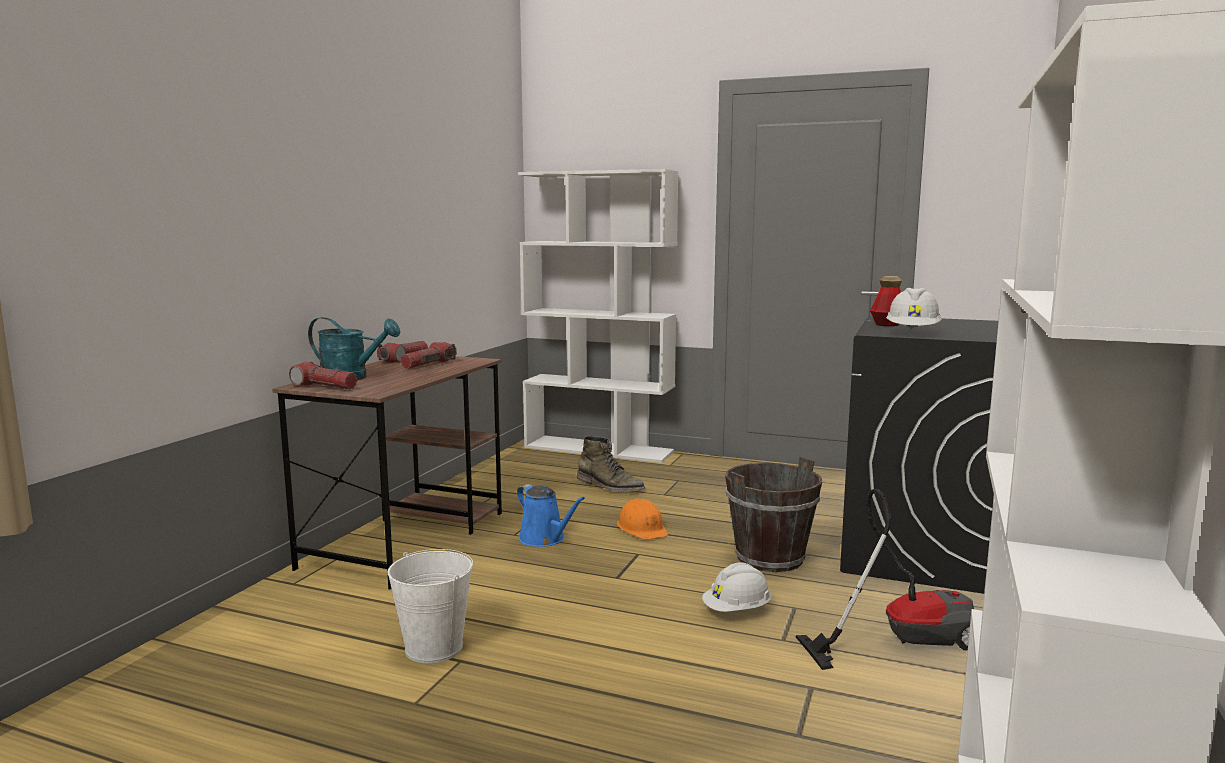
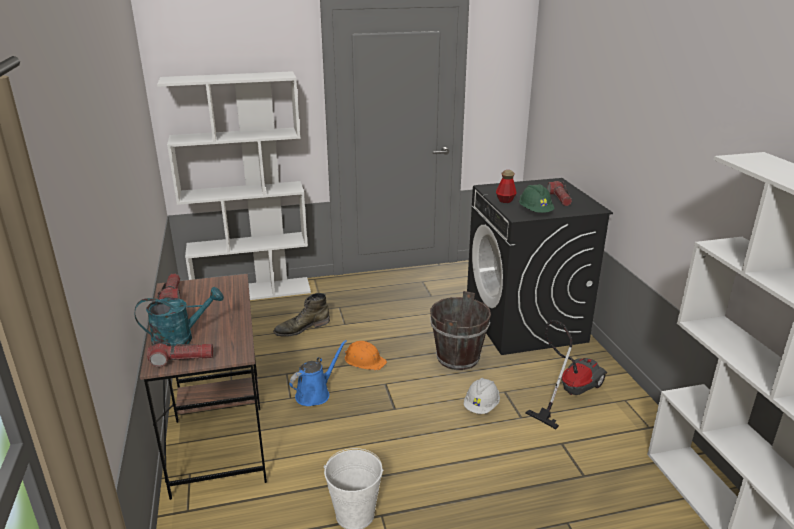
camera: 35 degrees left, 15 degrees up
(429, 364) = (207, 299): flashlight -> flashlight (559, 199)
(545, 539) = (315, 394): blue watering can -> blue watering can turned 60 degrees counterclockwise
(610, 486) = (302, 328): green boot -> green boot turned 150 degrees clockwise
(912, 333) = (535, 212): white hard hat -> green hard hat

